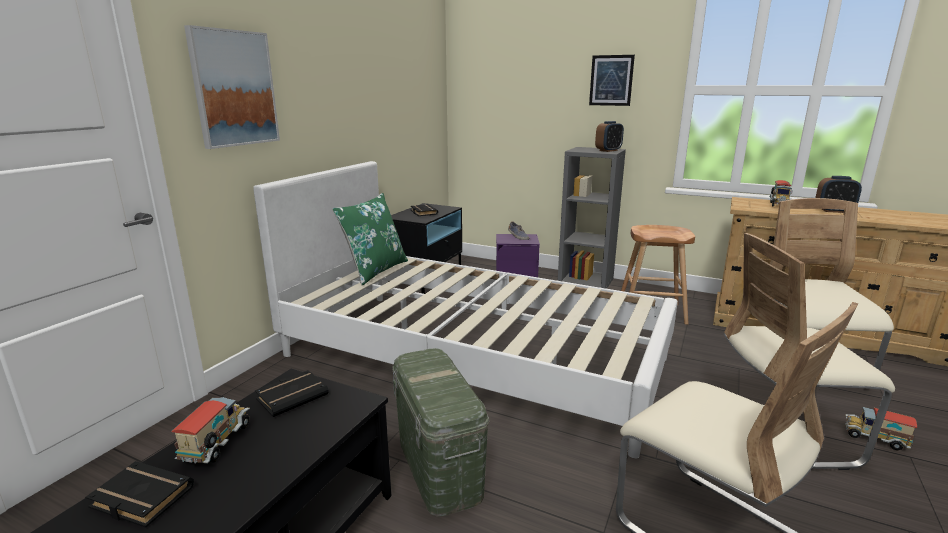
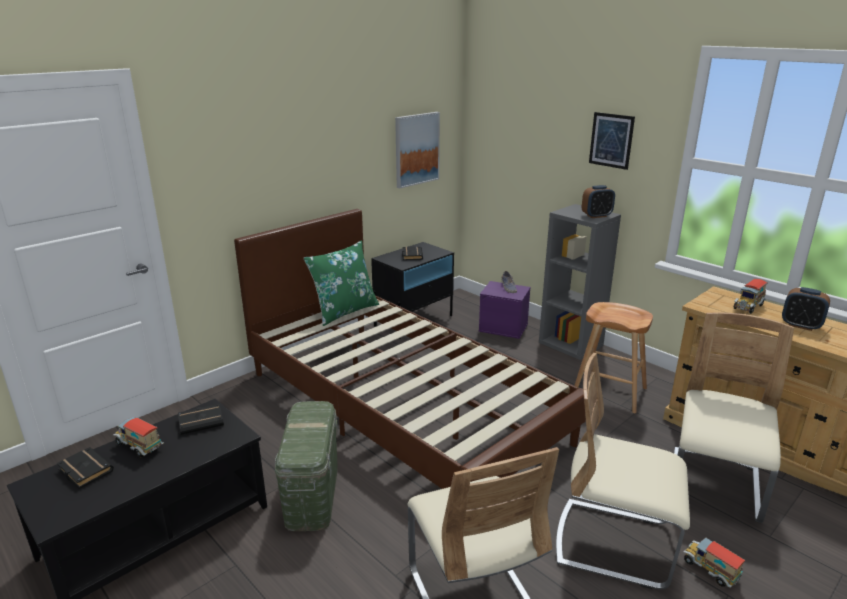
camera: 20 degrees right, 5 degrees up
(217, 445) = (140, 446): toy truck -> toy truck turned 90 degrees counterclockwise
(234, 88) = (220, 163): picture -> picture (416, 149)
(472, 356) = (401, 405): white bed -> brown bed

